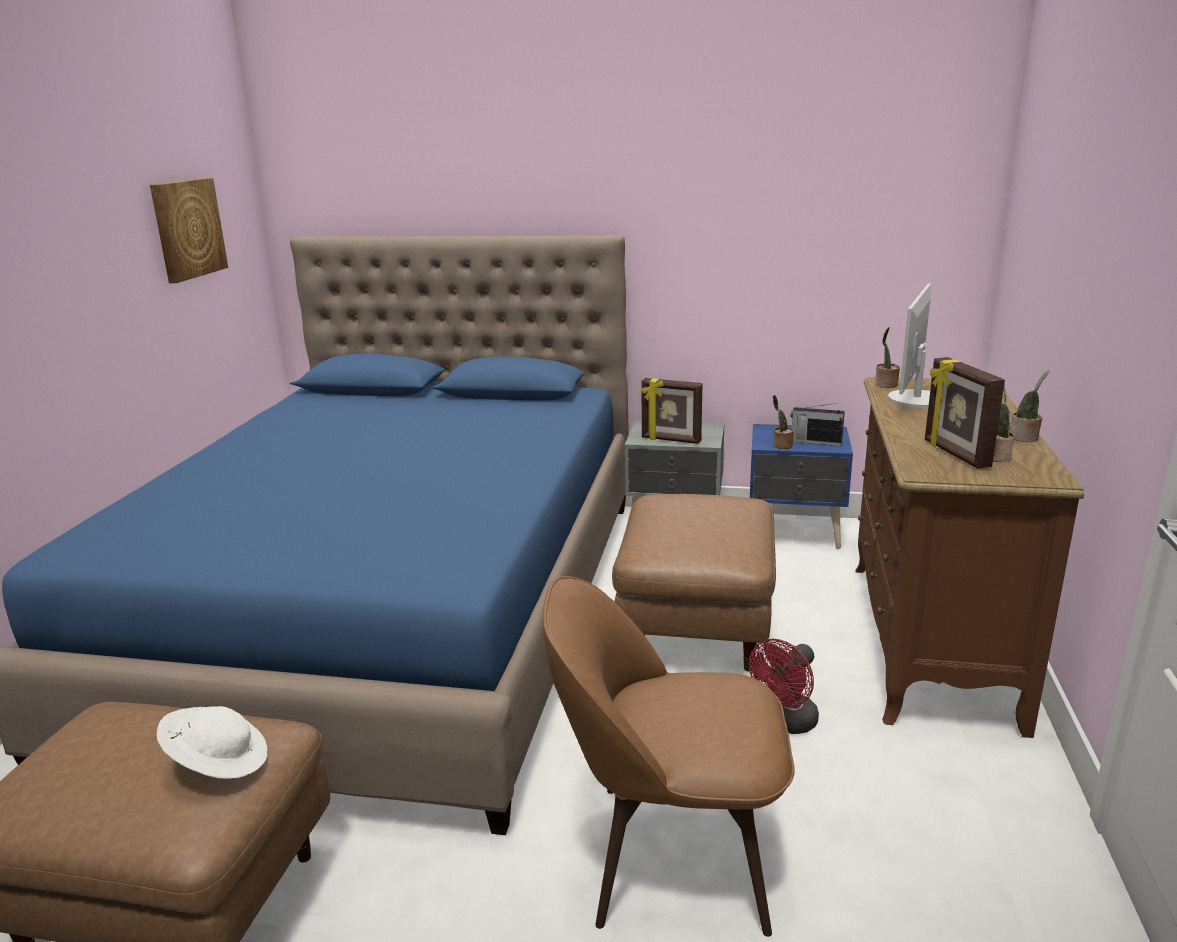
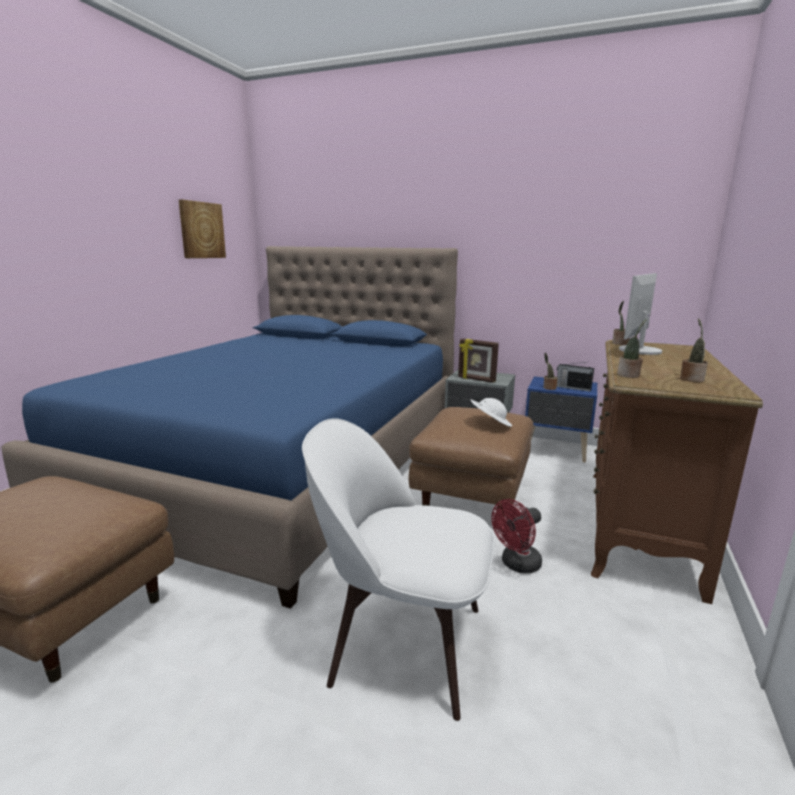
camera: 10 degrees right, 5 degrees down
(218, 762) = (84, 516): white hat -> white hat (490, 424)
(670, 854) = (401, 642): brown chair -> white chair
(955, 454) = (659, 376): picture frame -> none
(1025, 438) = (718, 372): potted plant -> potted plant (629, 375)

